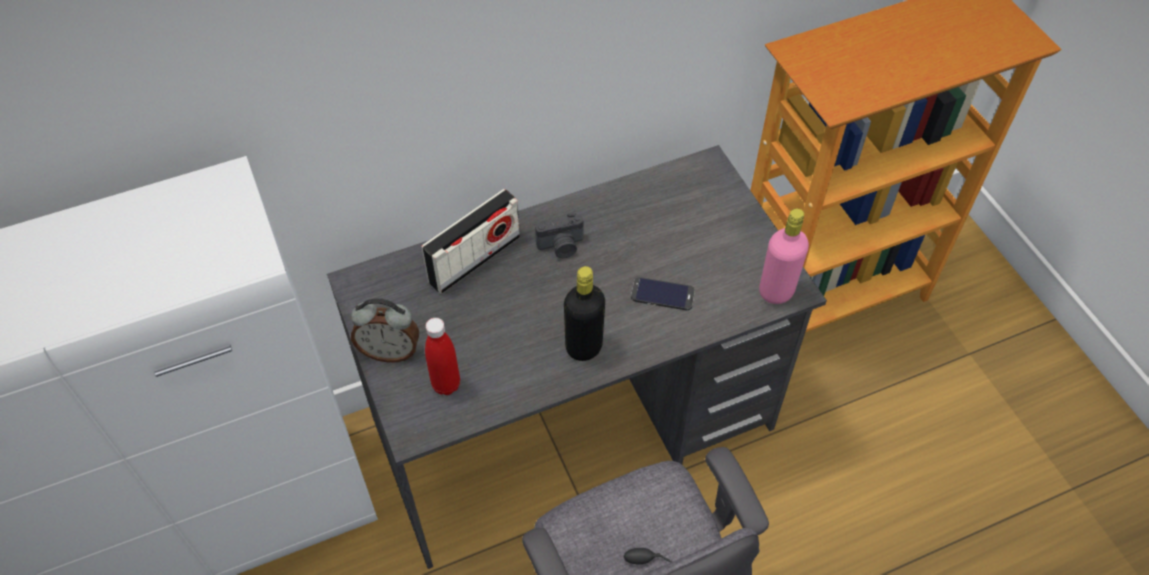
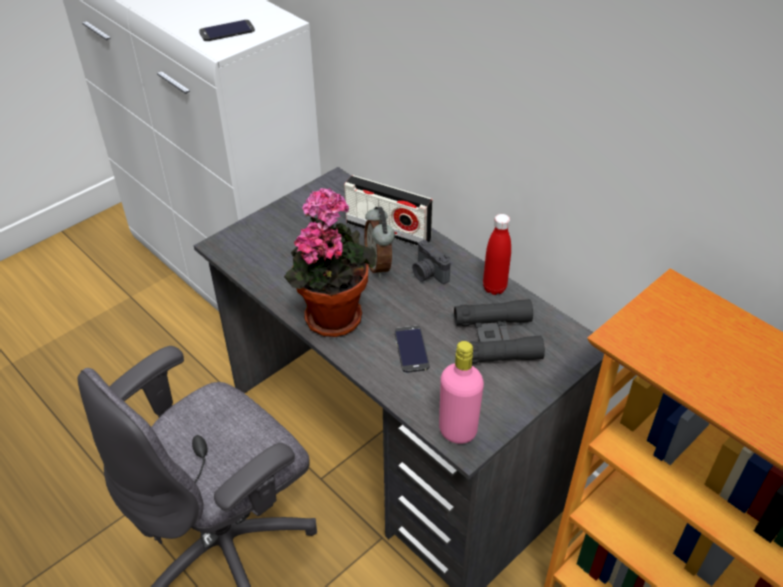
camera: 70 degrees right, 10 degrees down
(209, 244) = (227, 31): none -> phone
(390, 351) = (284, 214): alarm clock -> alarm clock (380, 265)
(446, 384) = (266, 249): red bottle -> red bottle (494, 288)
(583, 347) = (332, 313): black bottle -> potted plant
(676, 224) = (496, 339): none -> black binoculars

